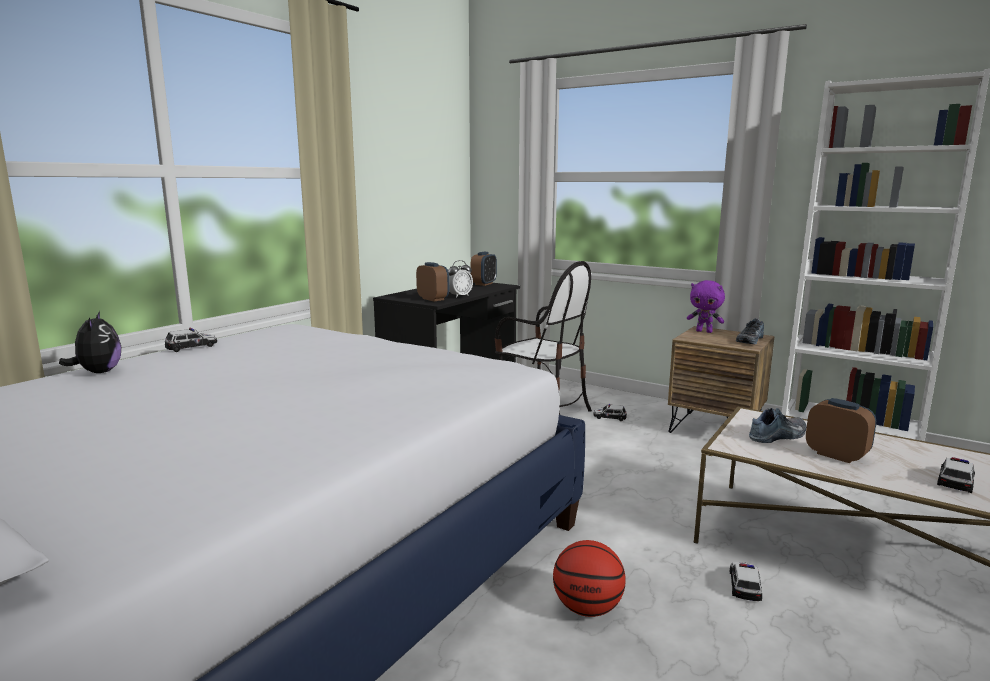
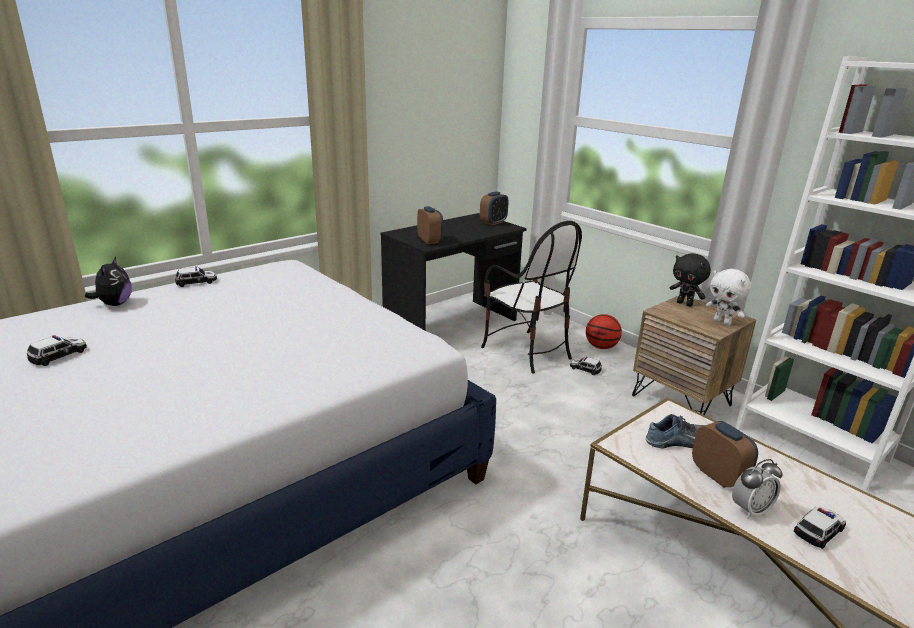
camera: 15 degrees right, 10 degrees up
(459, 296) = (456, 239): alarm clock -> alarm clock (750, 510)
(587, 608) = (448, 562): basketball -> basketball (601, 347)
(704, 331) = (685, 304): purple plush toy -> black plush toy
(744, 585) = (599, 572): toy car -> toy car (59, 355)
(749, 340) = (722, 322): shoe -> white plush toy

